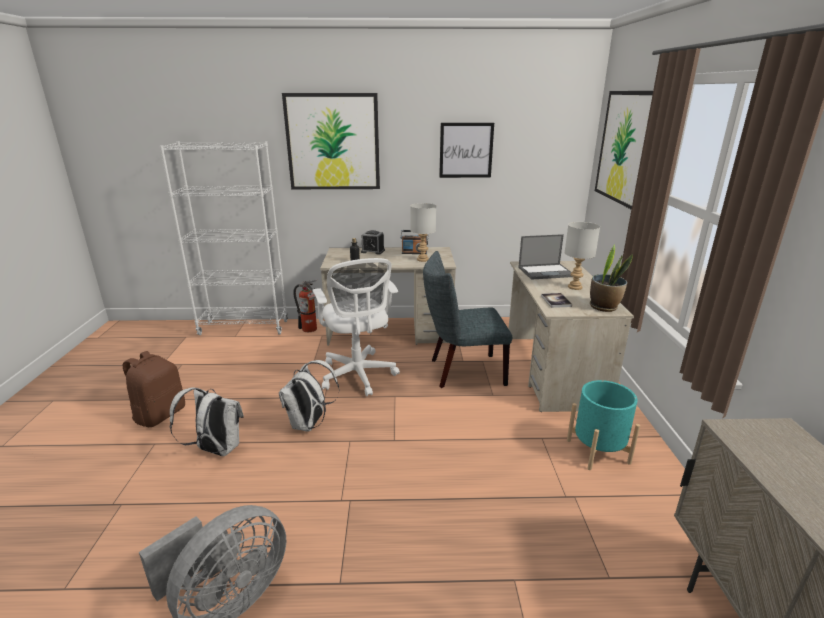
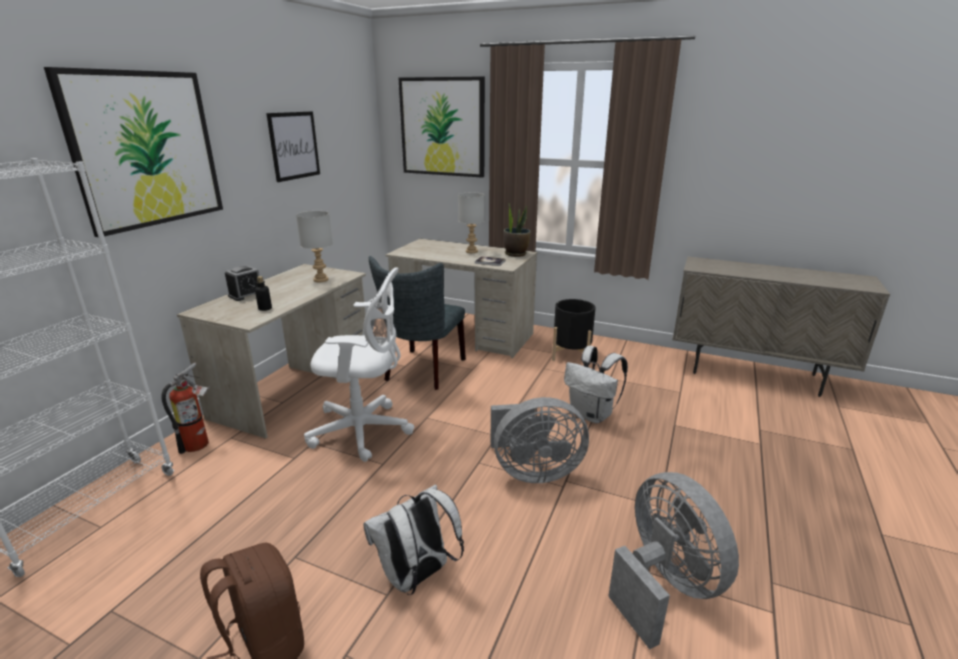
camera: 65 degrees left, 0 degrees up
(309, 424) = (427, 485): white backpack -> white backpack (592, 415)
(353, 475) = (533, 471): none -> grey fan
(414, 253) = (292, 279): radio -> none
(546, 272) = (429, 250): laptop -> none
(598, 451) = (571, 354): turquoise planter -> black planter

